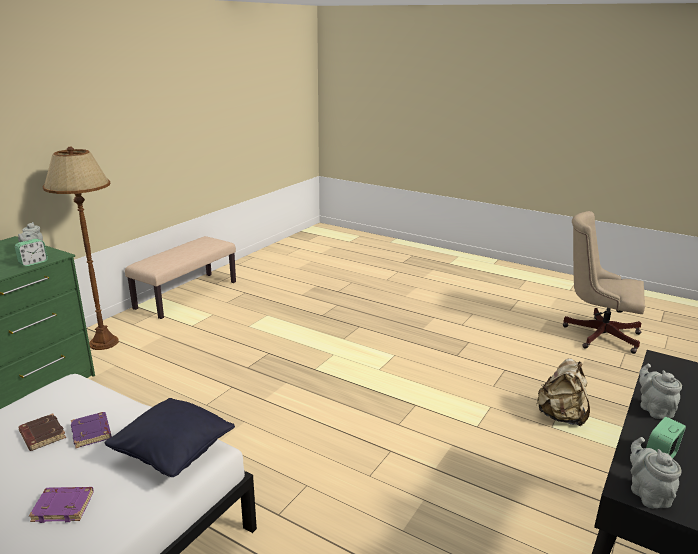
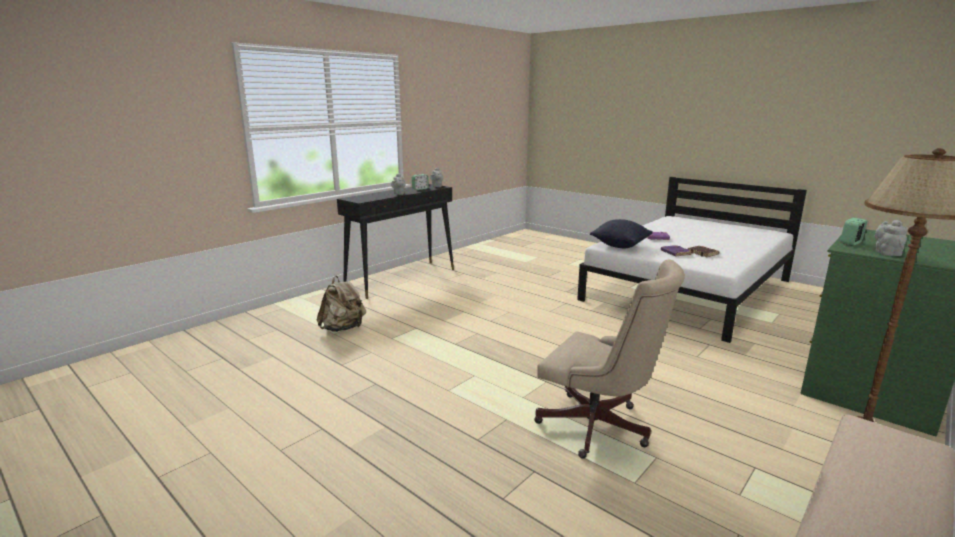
camera: 170 degrees left, 5 degrees down
(596, 334) = (166, 396): beige office chair -> beige office chair (599, 428)

